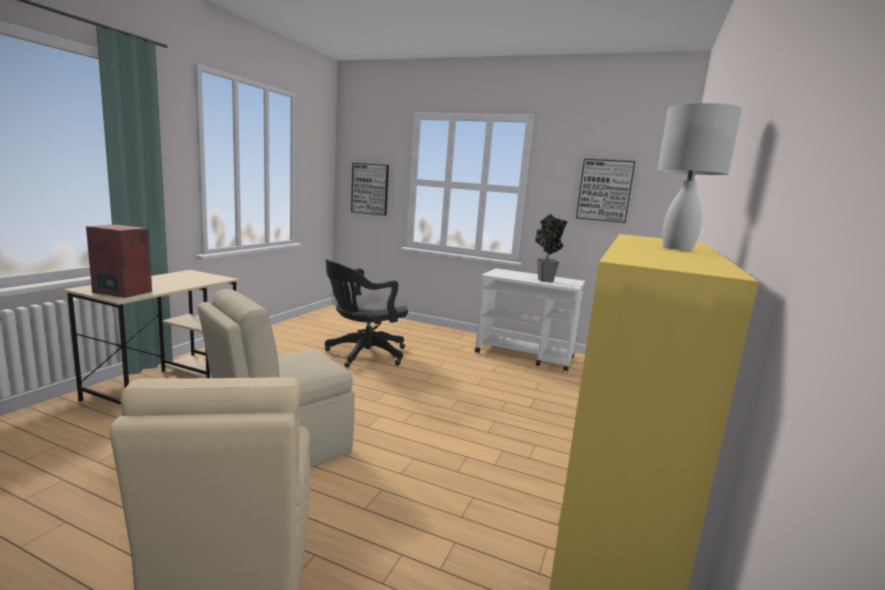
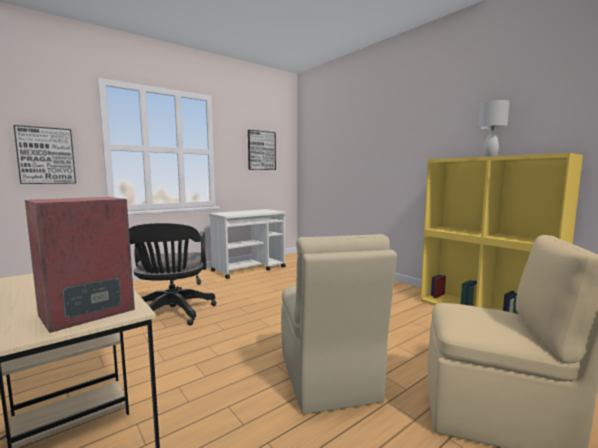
camera: 60 degrees left, 5 degrees down
(544, 281) = (259, 212): potted plant -> none

